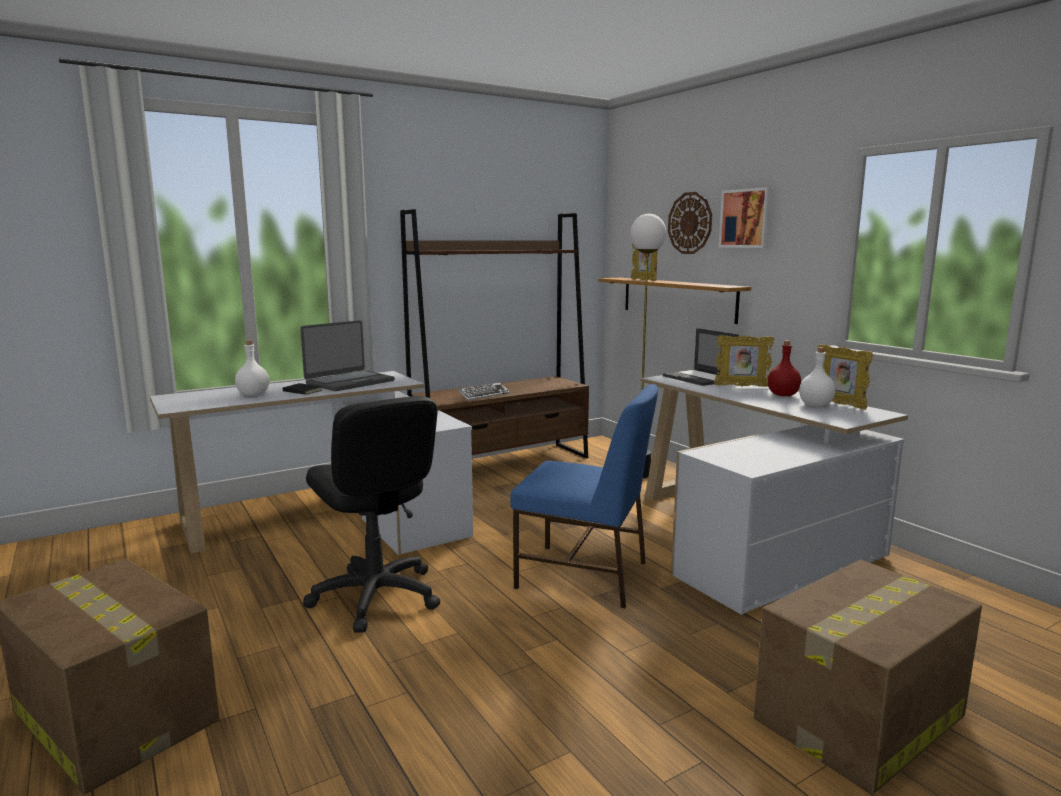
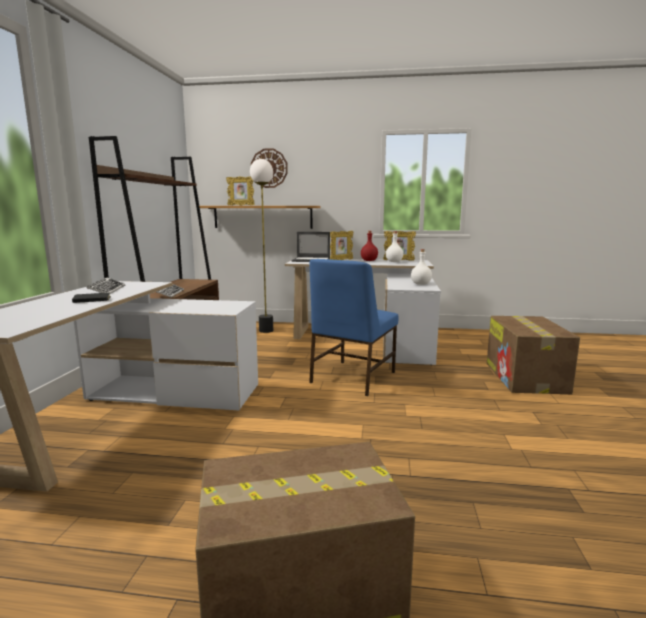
camera: 50 degrees left, 0 degrees up
(253, 395) = (51, 309): white bottle -> white bottle (421, 284)
(349, 382) = (107, 290): laptop -> keyboard
(375, 597) = (280, 434): black office chair -> none
(584, 576) = (351, 377): blue chair -> blue chair turned 150 degrees clockwise
(746, 218) = (313, 166): picture -> none

